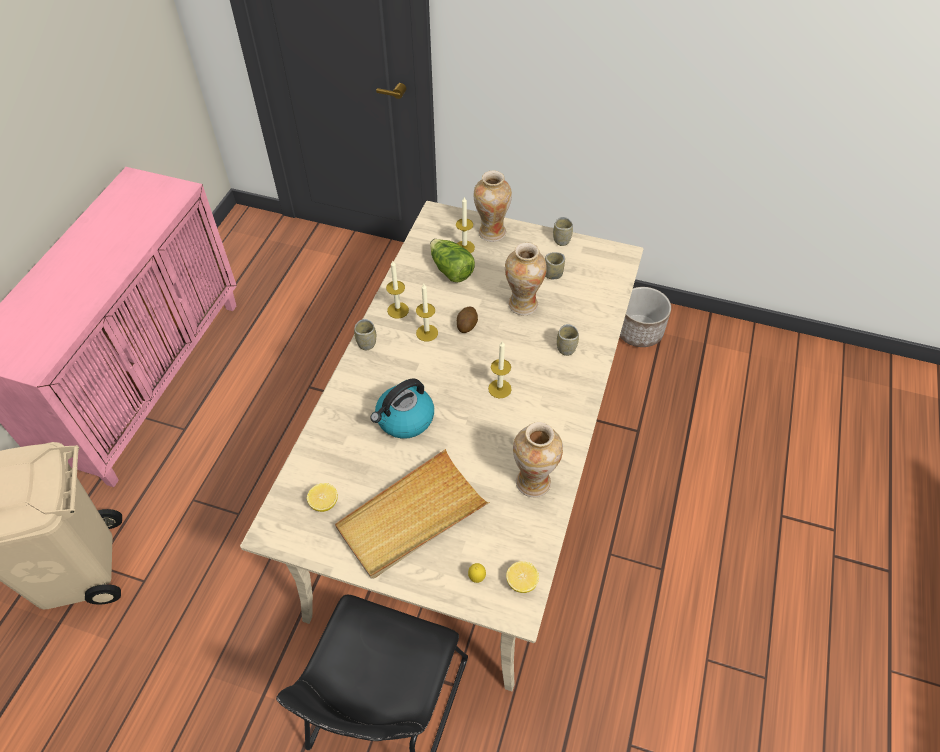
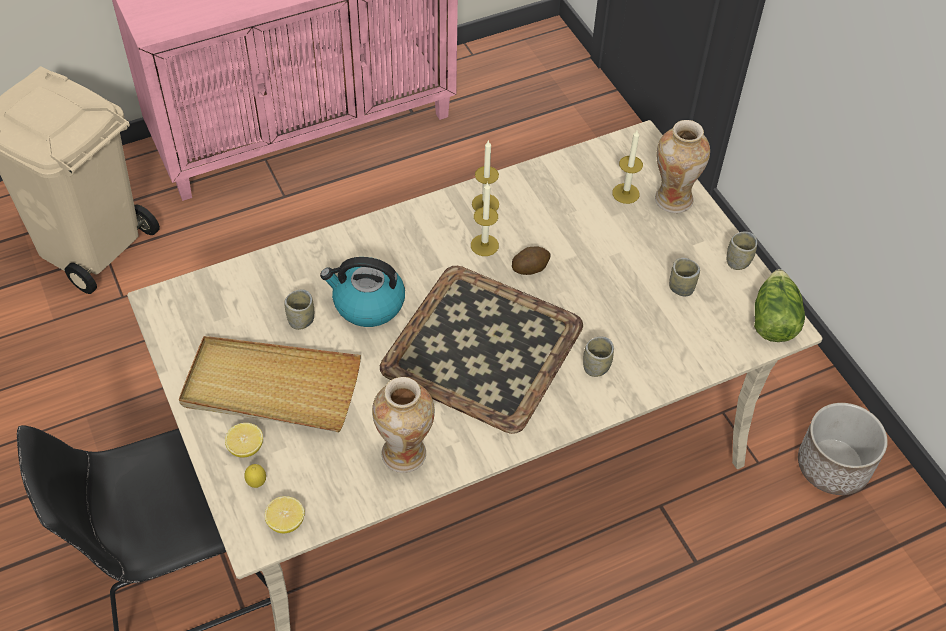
camera: 45 degrees right, 0 degrees up
(324, 503) = (222, 315): lemon -> lemon (246, 448)
(366, 343) = (420, 212): cup -> cup (301, 320)
(450, 270) = (583, 204): lettuce -> lettuce (773, 319)
(499, 389) = (483, 349): candle -> tray
(522, 305) = (609, 292): vase -> none

